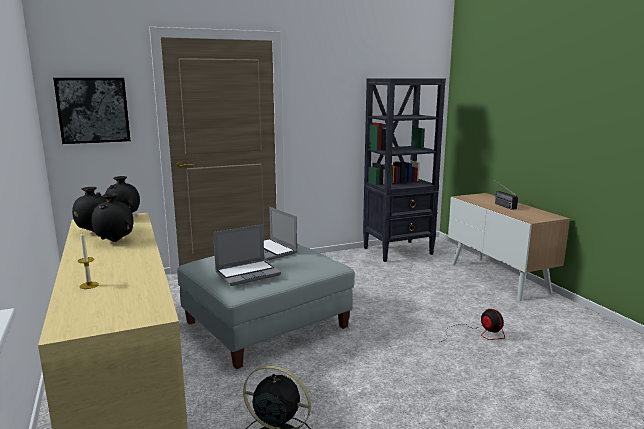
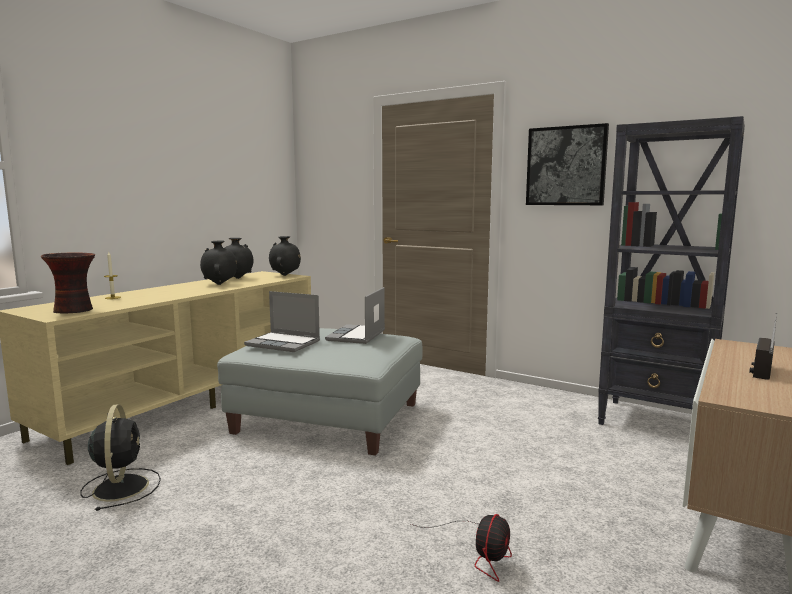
camera: 55 degrees right, 5 degrees down
(93, 110) = (328, 181): picture -> picture (566, 166)
(134, 305) = (75, 310): none -> vase

